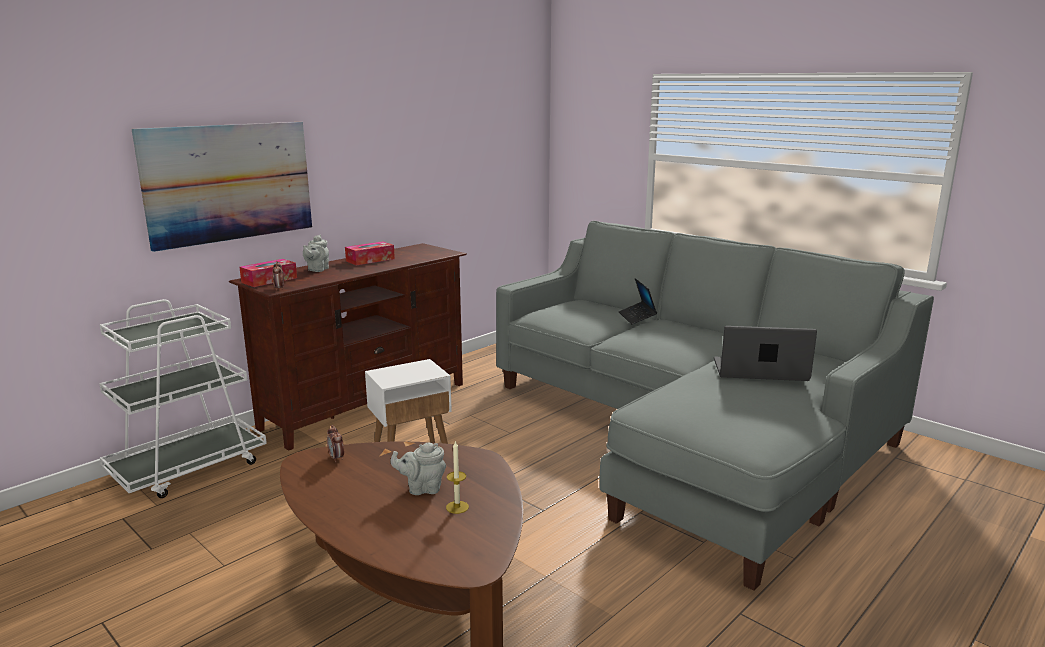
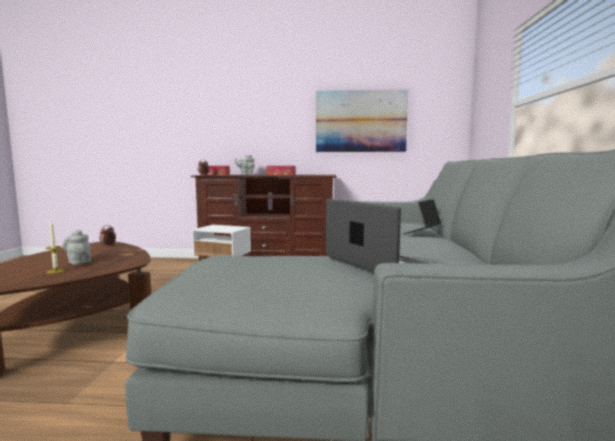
camera: 50 degrees right, 10 degrees down
(189, 468) = (162, 263): white cart -> none
(229, 182) = (212, 123): picture -> picture (361, 121)

